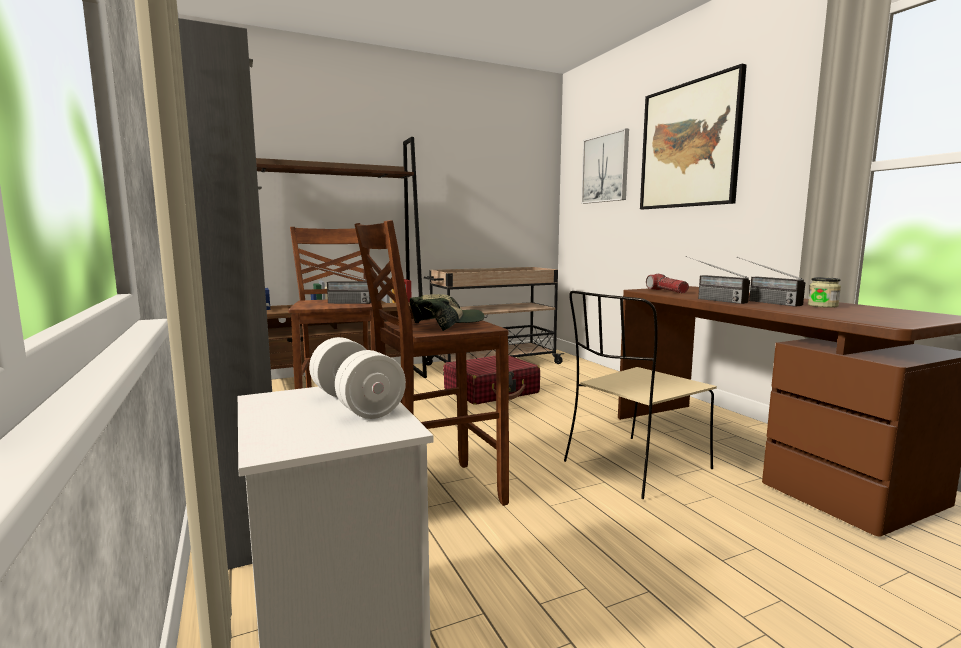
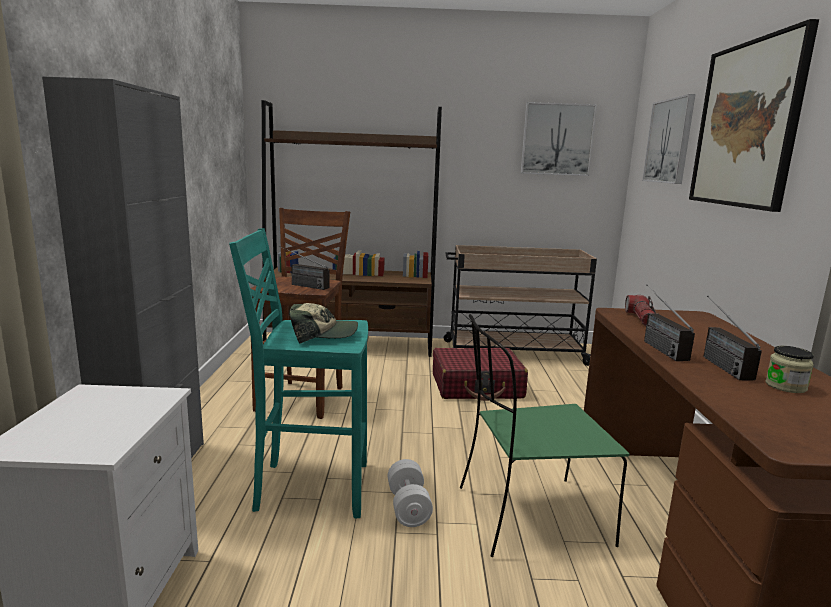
camera: 25 degrees right, 5 degrees up
(356, 403) = (127, 414): white dumbbell -> white dumbbell (408, 507)
(433, 494) = (310, 487): brown stool -> turquoise stool
(504, 172) = (557, 139): none -> picture
(634, 466) = (528, 516): beige chair -> green chair

